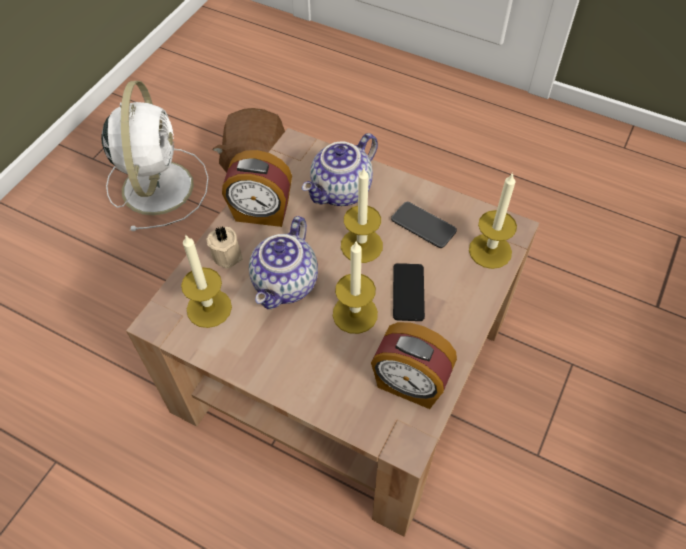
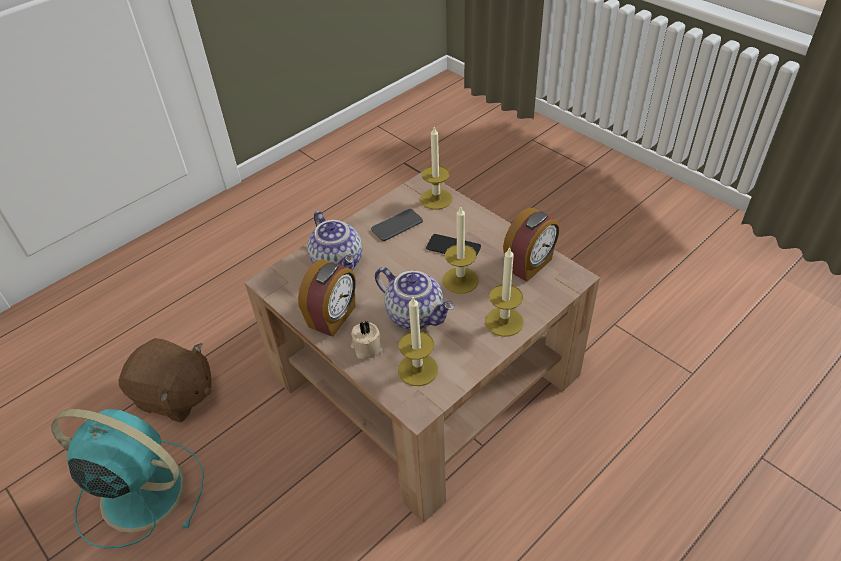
camera: 70 degrees left, 10 degrees down
(158, 185) = (139, 491): white fan -> turquoise fan
(361, 245) = (399, 263): candle -> candle (504, 321)

